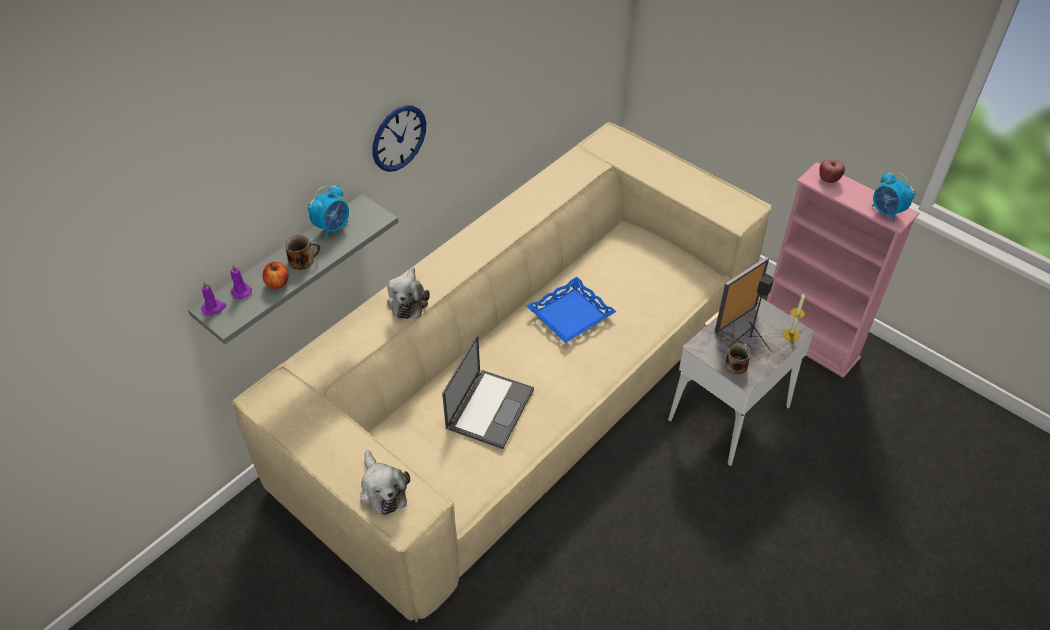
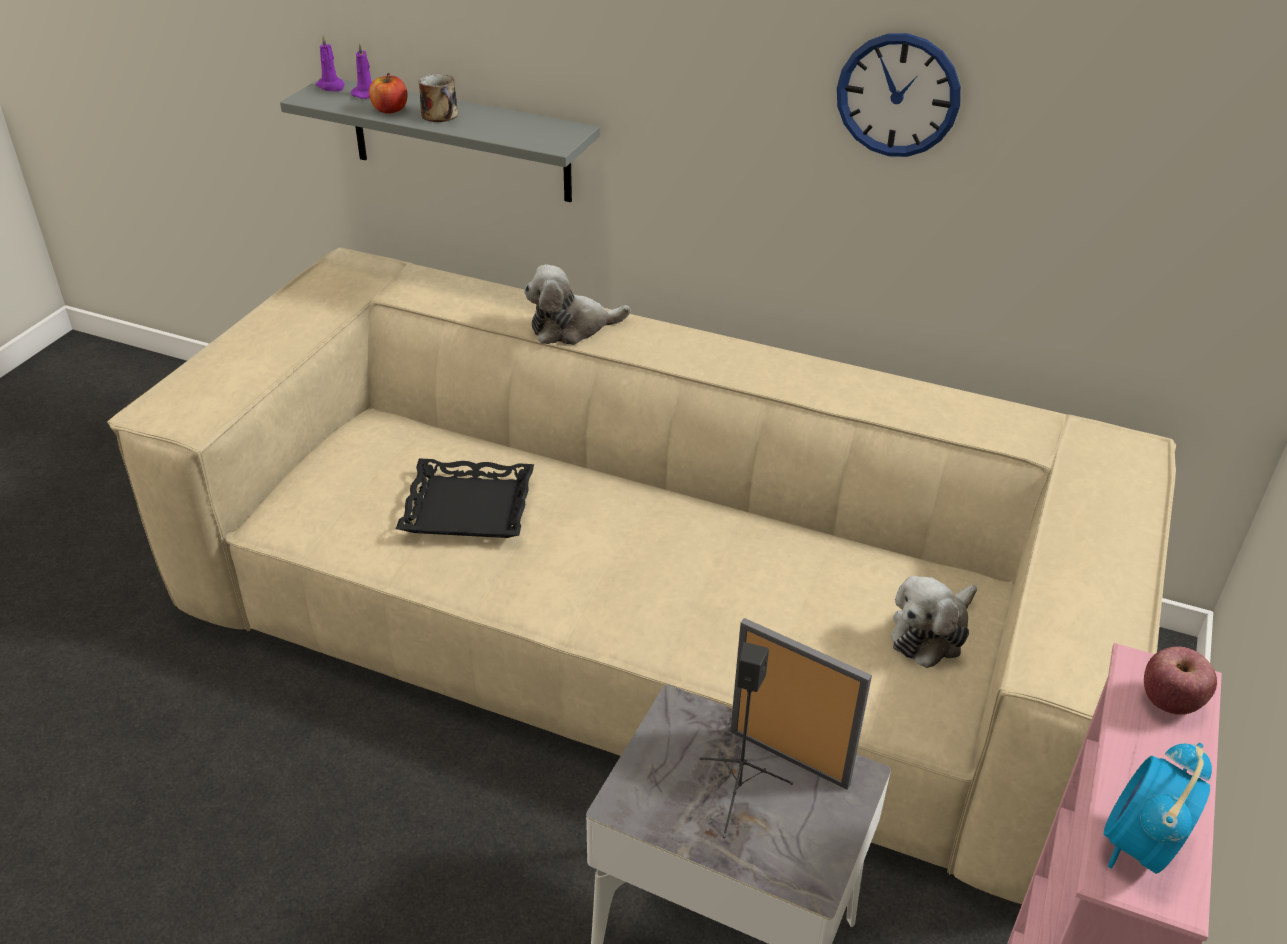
camera: 70 degrees right, 10 degrees down
(333, 227) = (516, 121): alarm clock -> none
(382, 490) = (211, 384): plush toy -> plush toy (931, 633)
(398, 138) = (682, 83): wall clock -> wall clock (898, 95)
(490, 407) = (468, 507): laptop -> black tray
(571, 315) = (711, 553): blue tray -> none
(736, 364) = (657, 779): mug -> none
(791, 334) = (795, 870): candle -> none

